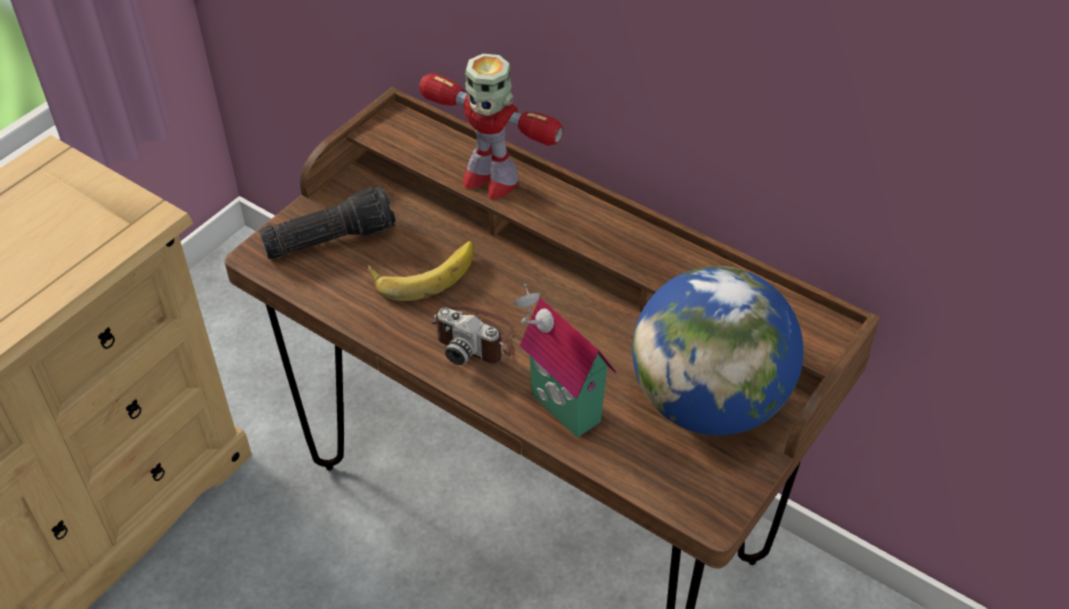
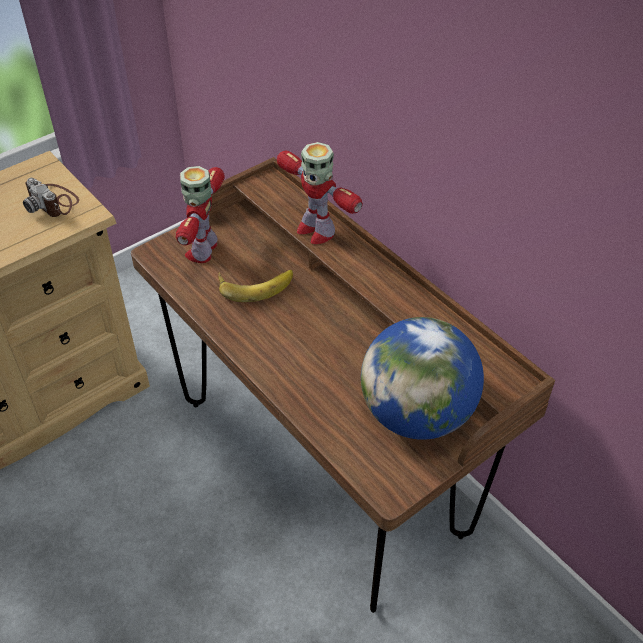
camera: 15 degrees right, 0 degrees up
(330, 237) = (203, 249): flashlight -> toy robot
(475, 338) = (272, 336): camera -> camera (53, 202)
(561, 410) = (312, 397): toy house -> none

